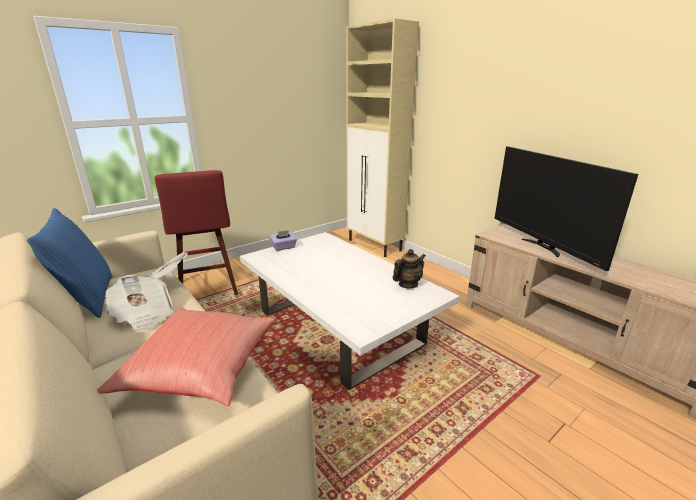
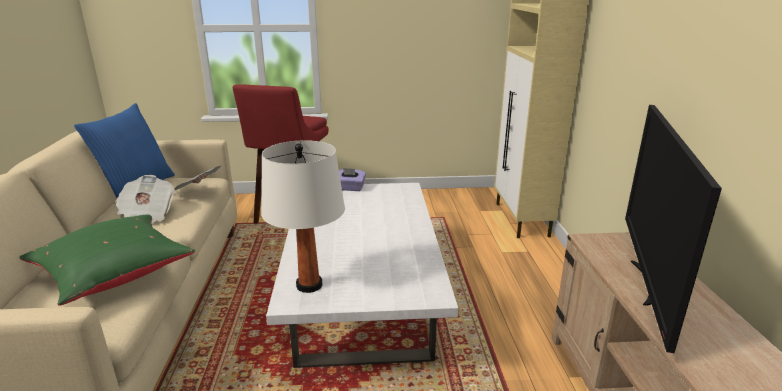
camera: 35 degrees right, 0 degrees up
(203, 371) = (116, 276): red pillow -> green pillow
(358, 317) = (309, 285): none -> white table lamp
(407, 284) = (416, 271): teapot -> none

